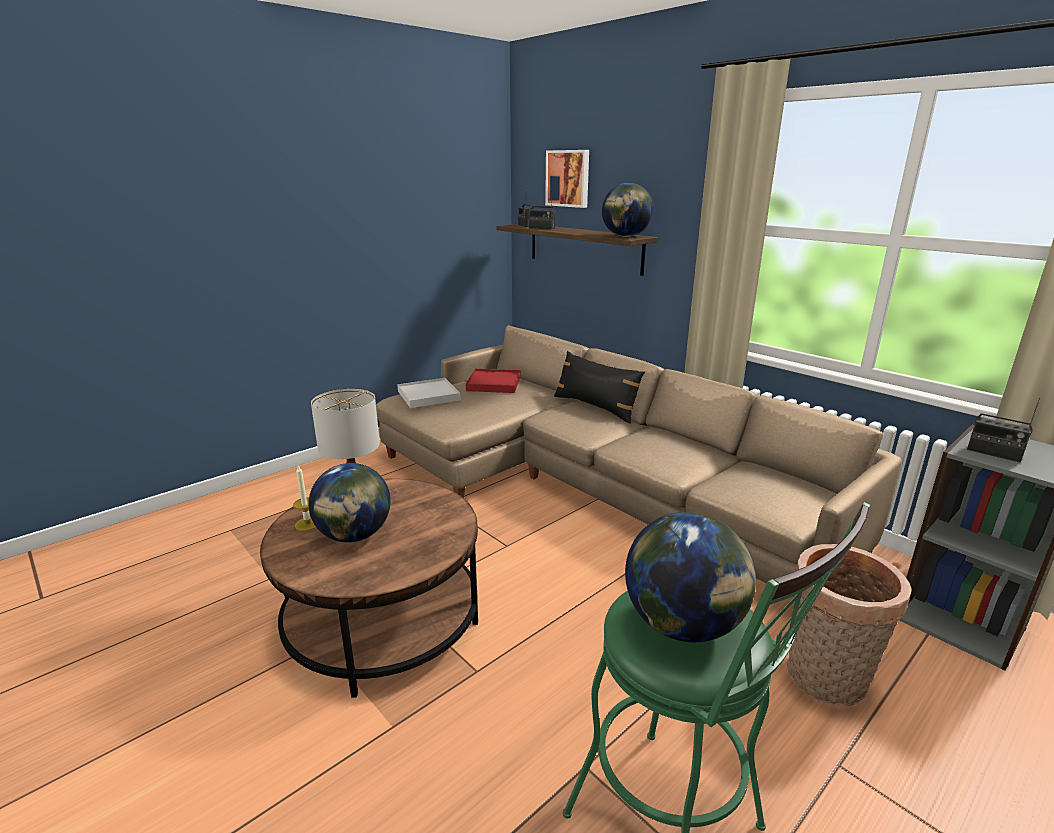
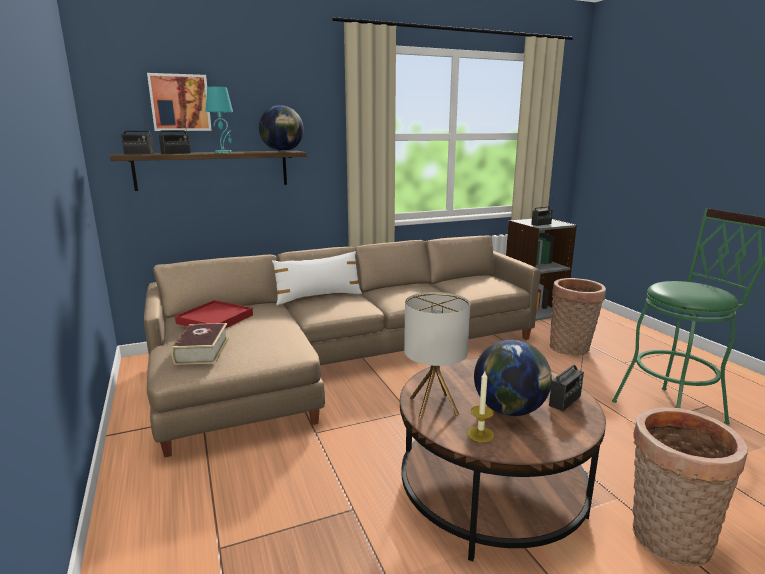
camera: 70 degrees left, 5 degrees down
(322, 770) = (666, 540): none -> basket
(381, 569) = (565, 401): none -> radio
(428, 396) = (202, 351): white tray -> book
(571, 231) = (223, 152): none -> turquoise table lamp
(595, 407) = (318, 297): black pillow -> white pillow
(683, 625) = (696, 289): globe -> none

